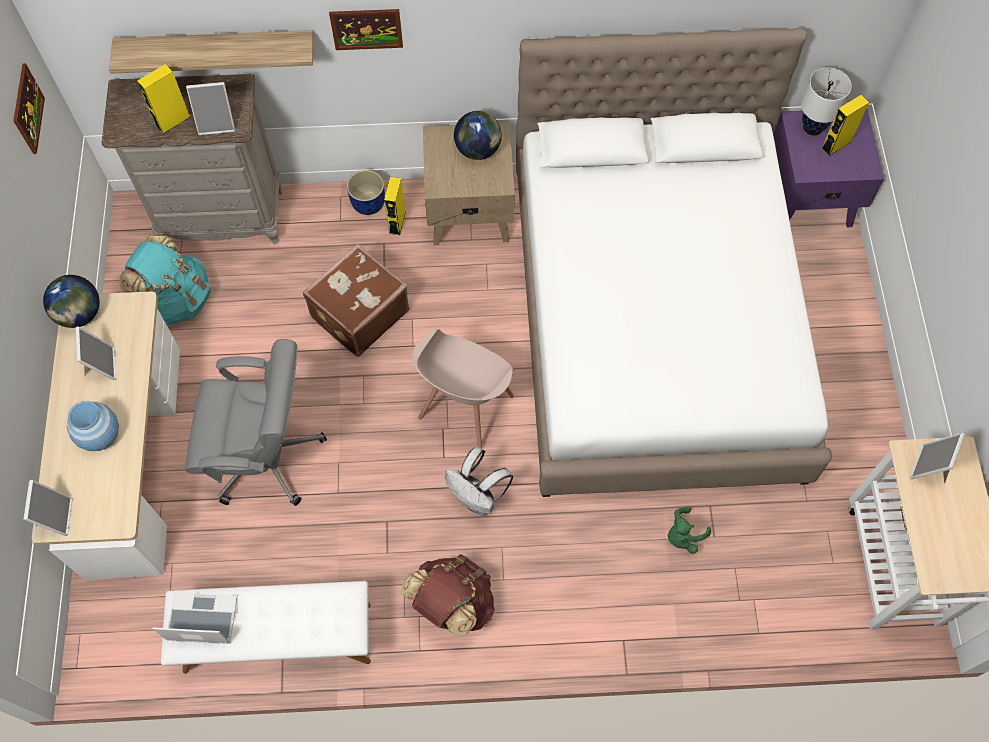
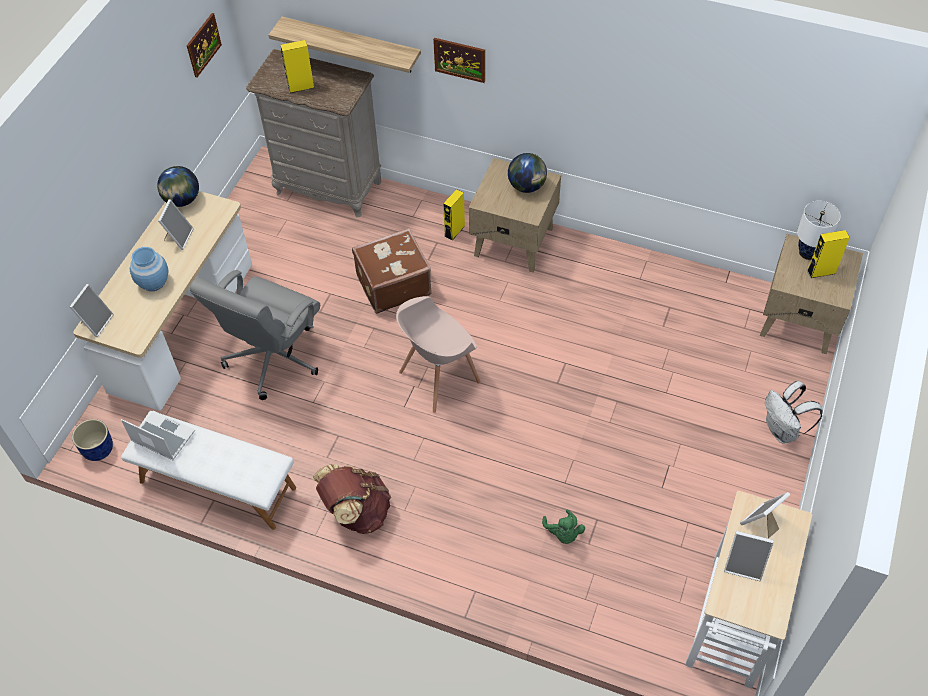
camera: 25 degrees right, 10 degrees down
(177, 299) = (268, 231): turquoise backpack -> none
(217, 123) = (330, 97): picture frame -> picture frame (744, 565)
(264, 455) = (273, 357): grey office chair -> grey office chair turned 90 degrees clockwise
(368, 203) = (440, 211): blue planter -> blue planter (98, 449)
(478, 498) = (415, 445): white backpack -> white backpack (783, 431)
(654, 320) = (621, 367): white bed -> none
(683, 536) = (563, 533): green plush toy -> green plush toy turned 90 degrees counterclockwise
(809, 197) = (800, 320): purple nightstand -> beige nightstand

